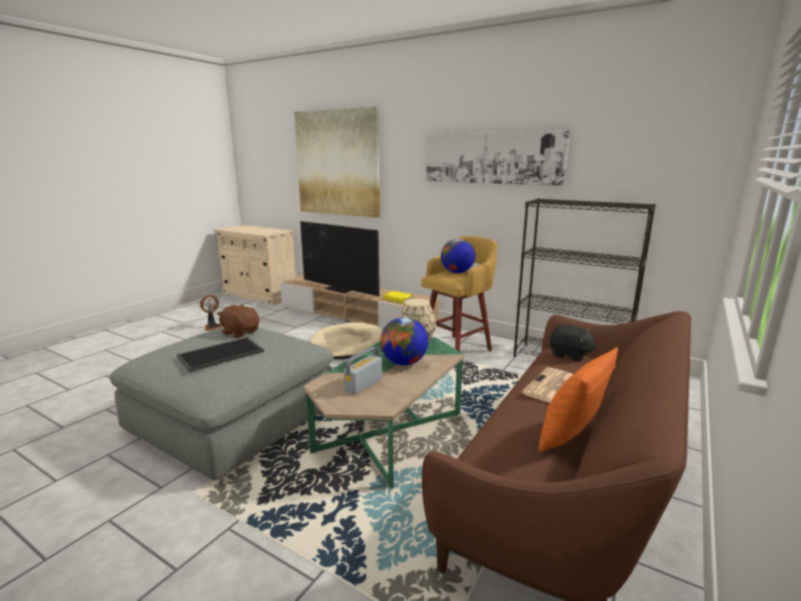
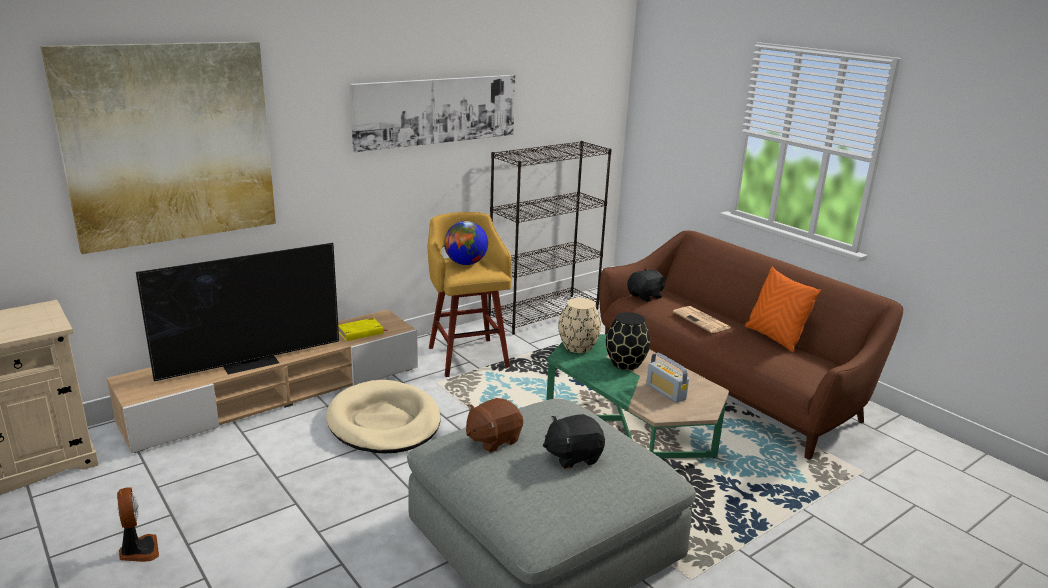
camera: 70 degrees left, 5 degrees up
(220, 354) = (573, 456): tray -> black plush toy
(404, 363) = (625, 364): globe -> black vase

